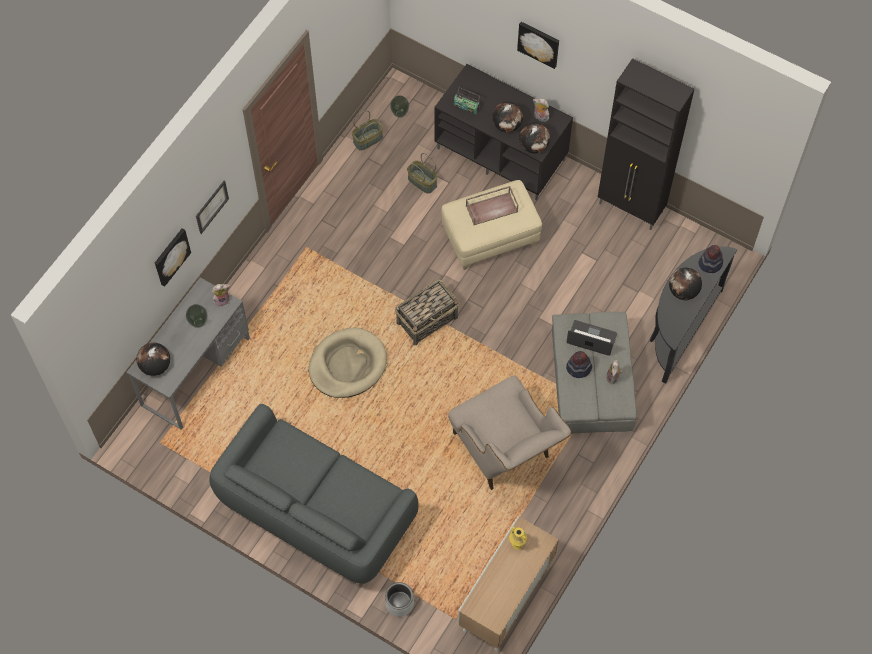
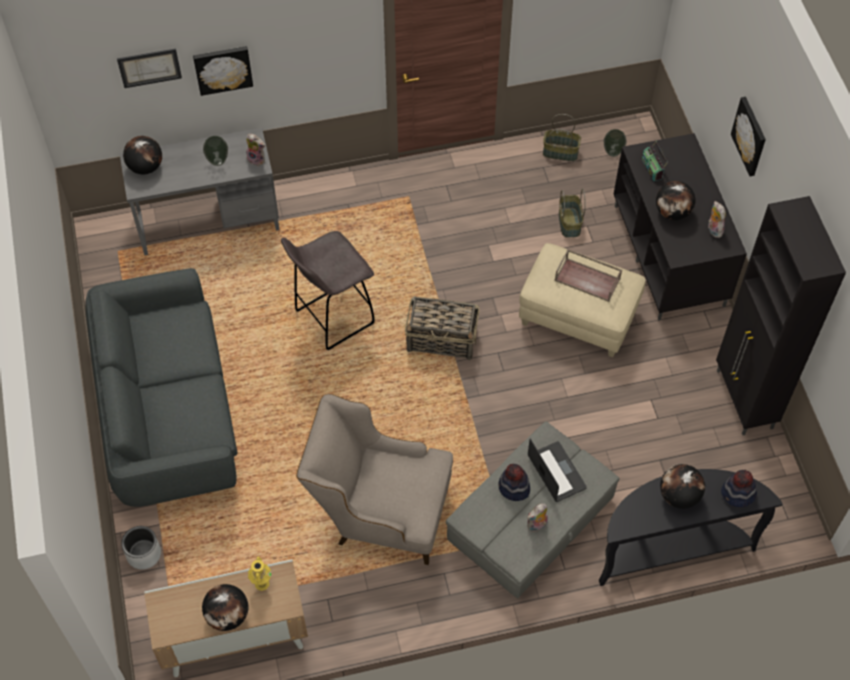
camera: 45 degrees right, 5 degrees down
(211, 206) = (303, 57): picture -> picture (149, 67)
(347, 365) = (332, 318): beige dog bed -> grey stool
(506, 453) = (380, 513): beige armchair -> beige armchair turned 90 degrees clockwise
(534, 146) = (678, 249): globe -> globe (228, 616)

